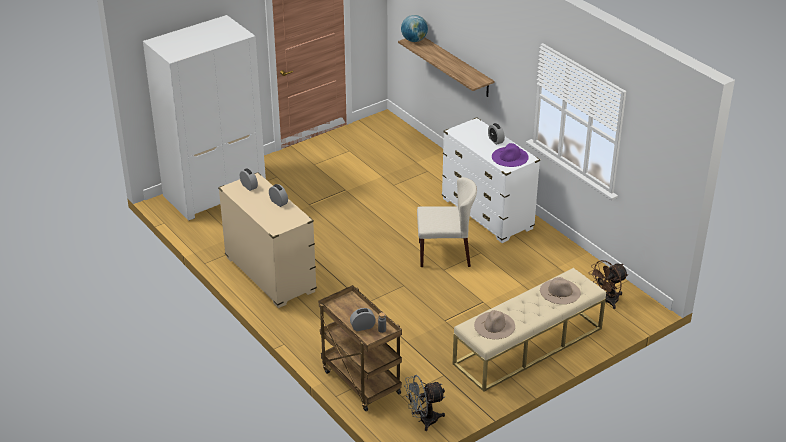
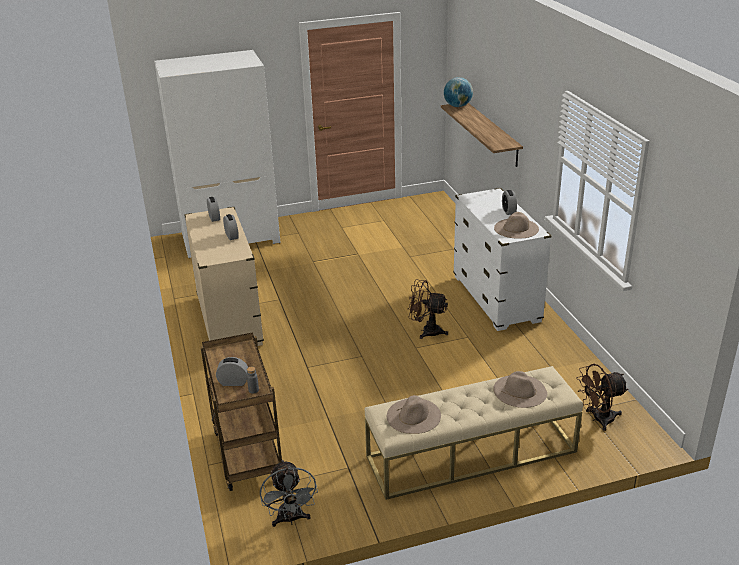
camera: 20 degrees right, 5 degrees down
(423, 420) = (290, 519): grey fan -> grey fan turned 105 degrees counterclockwise
(445, 253) = (426, 331): beige chair -> brown fan
(510, 157) = (516, 228): purple hat -> beige hat

